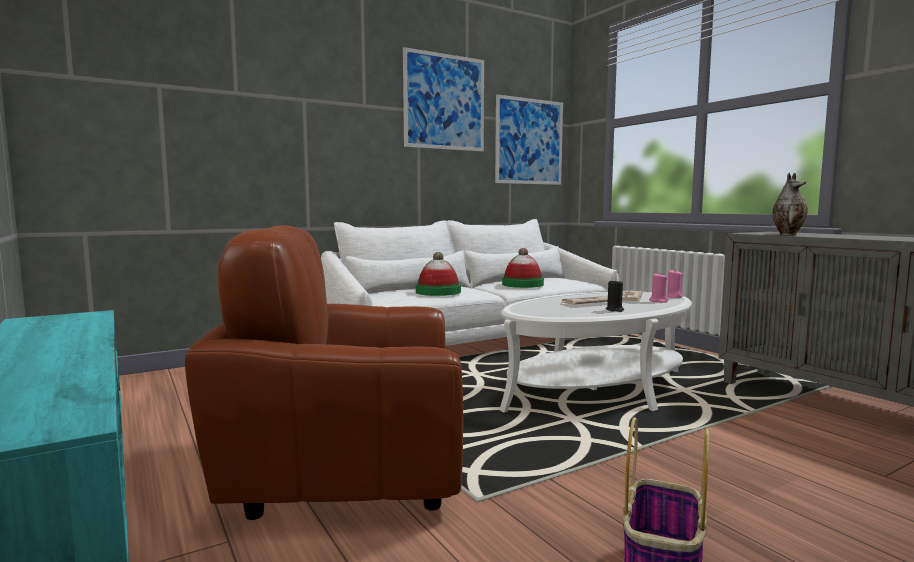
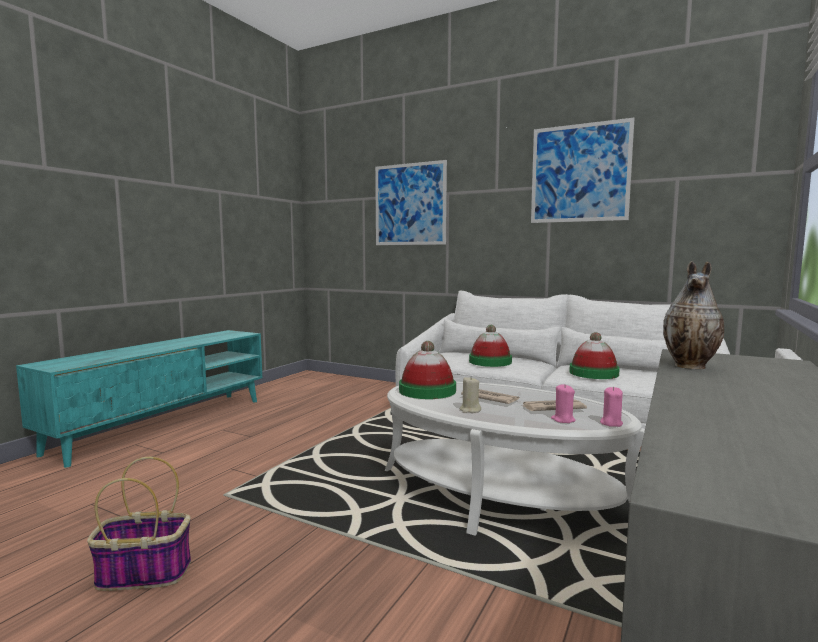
camera: 60 degrees right, 0 degrees up
(346, 470) = (250, 452): brown armchair -> none
(529, 141) = (706, 202): picture -> picture (410, 204)
(542, 309) = (427, 391): none -> hat
(615, 310) = (470, 410): black candle -> beige candle

